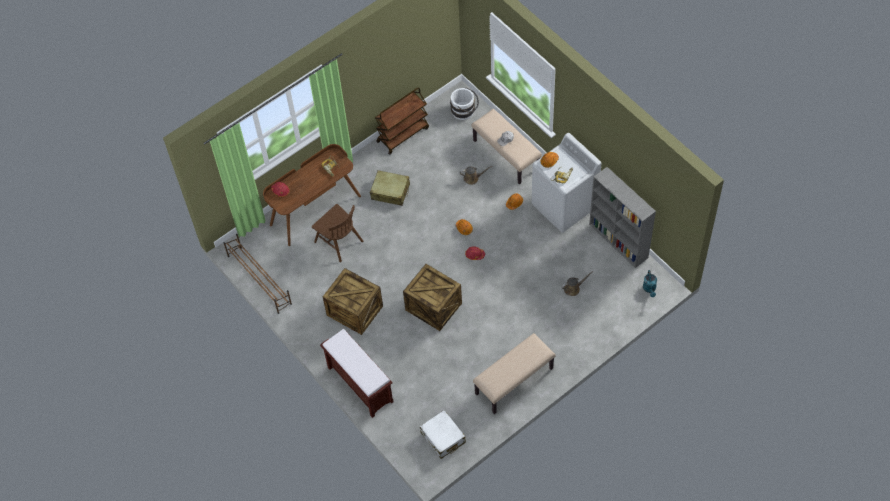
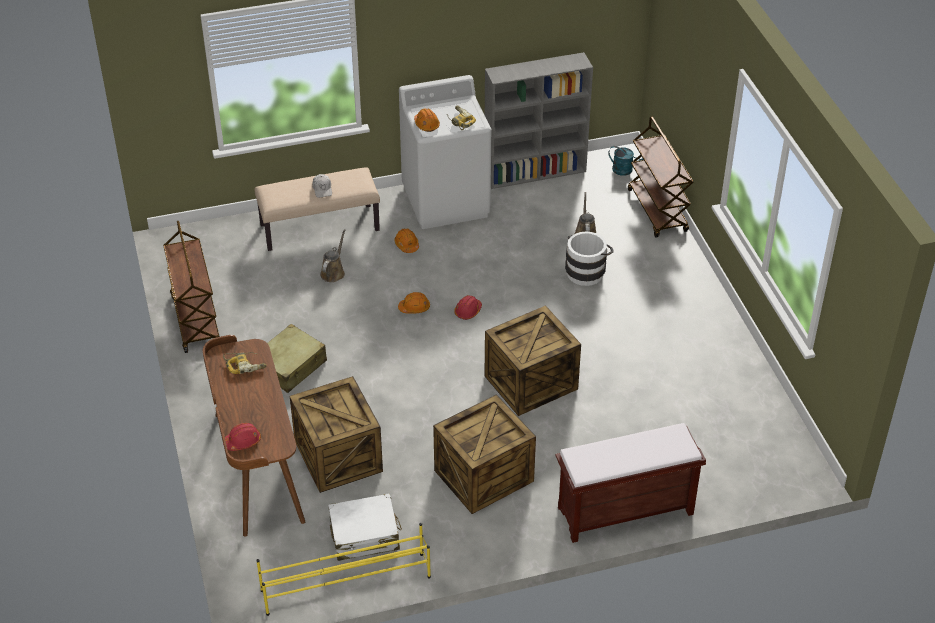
camera: 70 degrees left, 15 degrees down
(259, 279) = (345, 583): brown shoe rack -> yellow shoe rack
(338, 241) = (339, 456): brown chair -> crate
(443, 437) = (765, 442): white suitcase -> white suitcase (365, 535)
(465, 111) = (209, 243): white bucket -> white bucket (587, 271)
(514, 381) = (705, 338): beige bench -> none
(618, 320) = (657, 211): none -> brown cart

